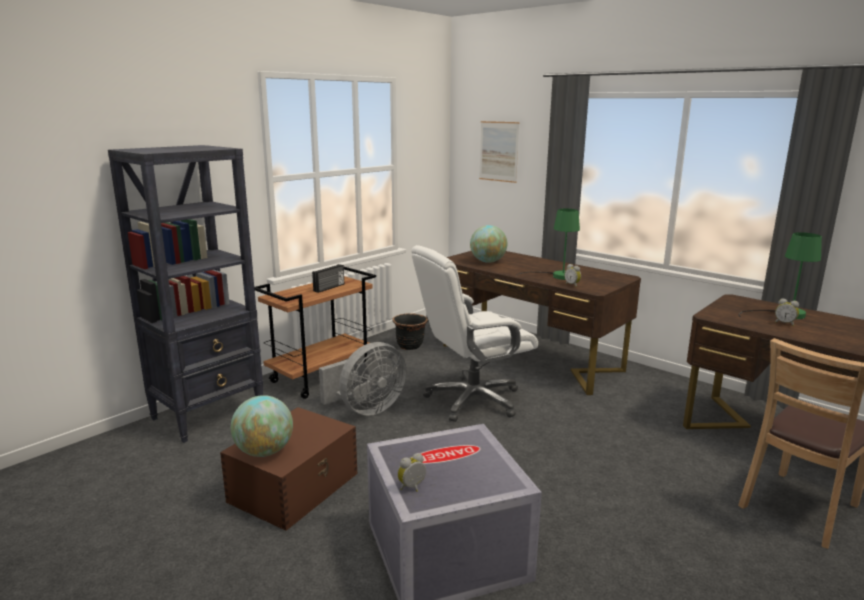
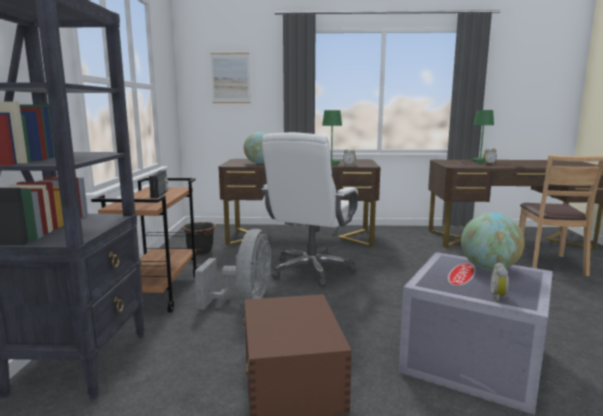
camera: 40 degrees left, 5 degrees down
(264, 452) = (292, 340): globe -> globe (489, 269)

